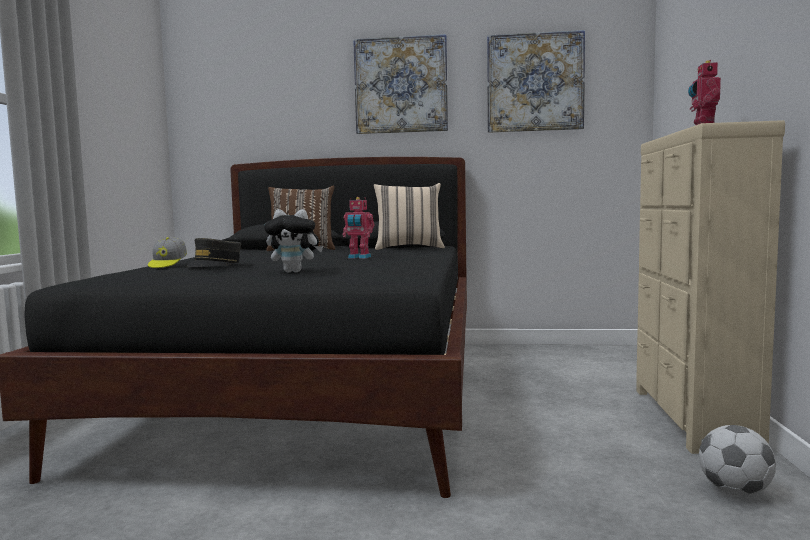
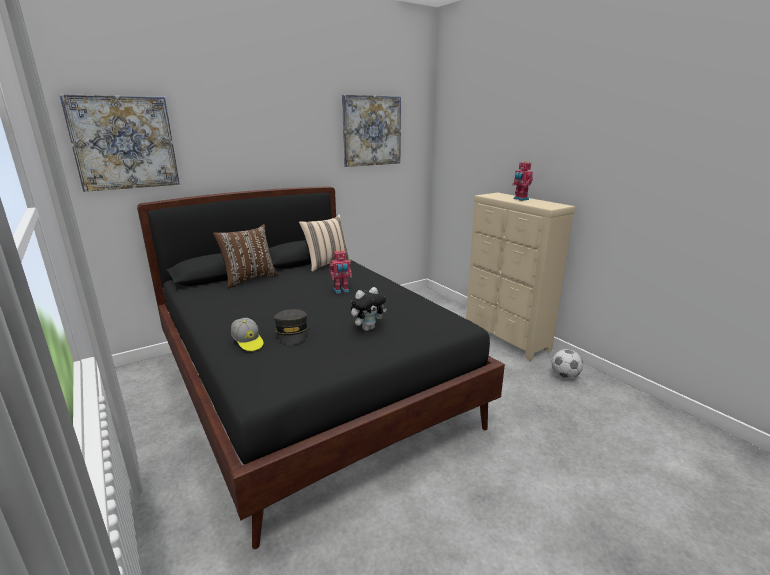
camera: 40 degrees left, 15 degrees up
(401, 85) = (282, 130): picture -> picture (124, 143)

